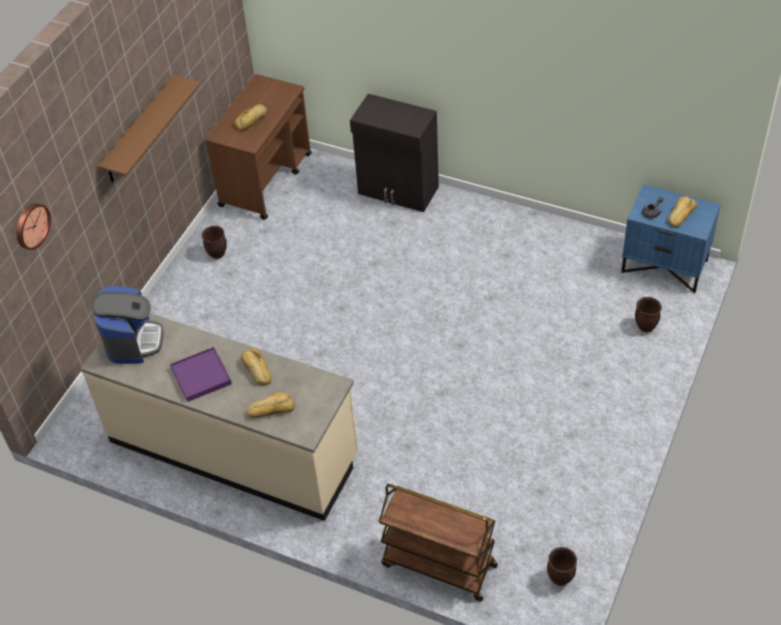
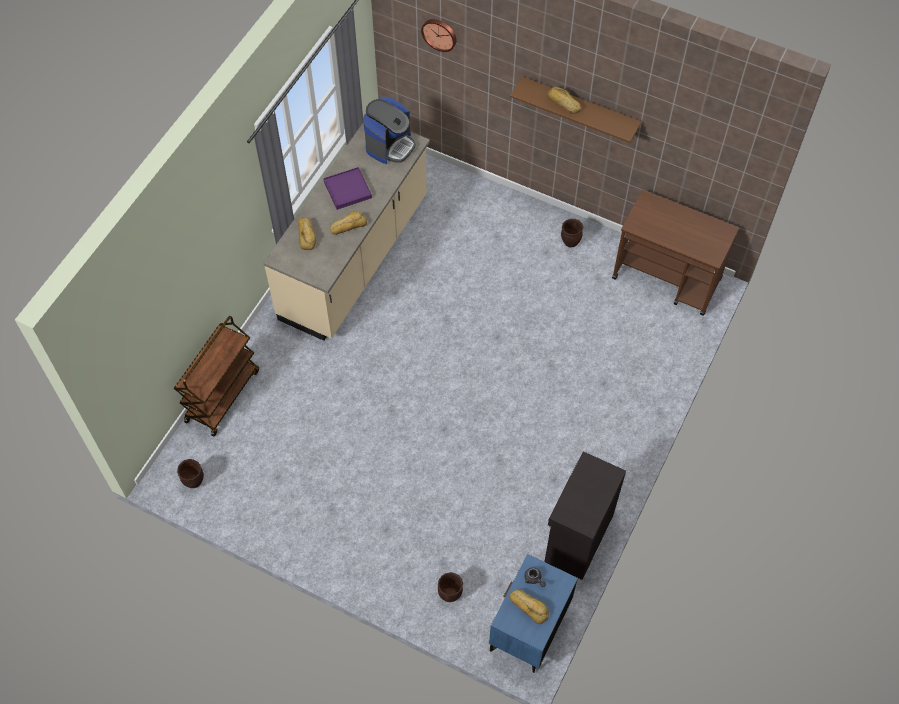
camera: 90 degrees right, 10 degrees up
(133, 341) = (390, 145): coffee machine -> coffee machine turned 60 degrees counterclockwise
(252, 120) = (668, 226): bread -> bread (563, 103)
(398, 191) = (647, 390): black cabinet -> black cabinet (577, 538)

